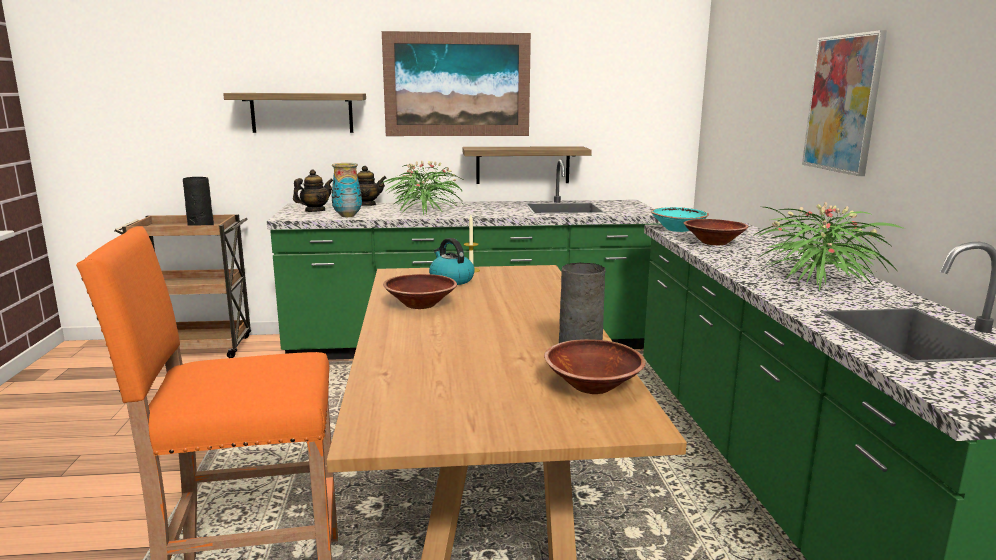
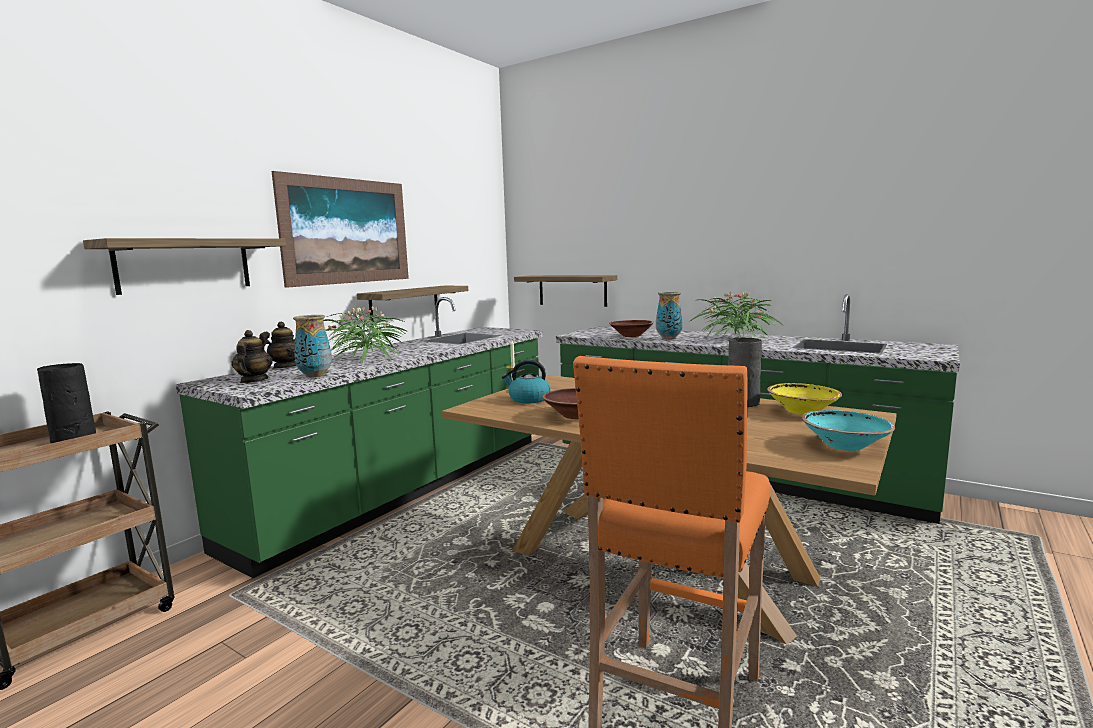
camera: 50 degrees left, 5 degrees down
(592, 386) = (802, 411): brown bowl -> yellow bowl
(678, 229) = (585, 334): turquoise bowl -> turquoise bowl (844, 445)
(736, 256) = (669, 338): none -> vase
(738, 169) = (572, 290): none -> shelf
(843, 104) = (687, 235): picture -> none

